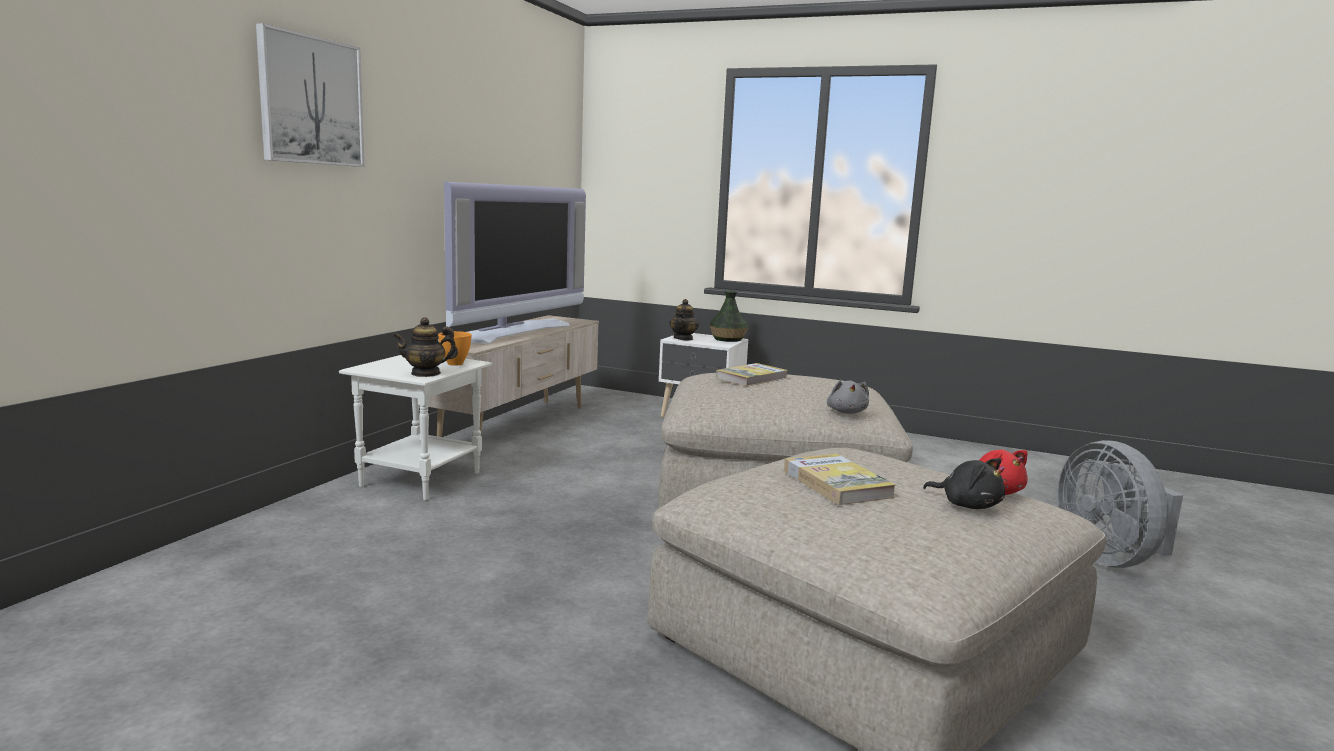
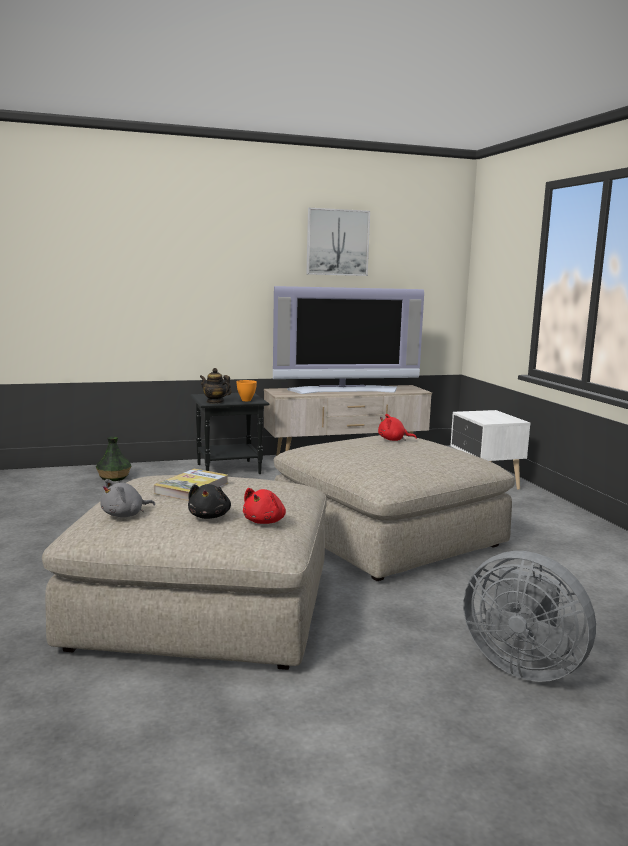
camera: 50 degrees right, 0 degrees up
(311, 101) = (191, 243): picture -> picture (337, 242)
(422, 479) = (229, 469): white side table -> black side table
(683, 338) = (473, 413): teapot -> none
(727, 339) = (509, 419): vase -> vase (114, 477)
(751, 378) = (393, 440): book -> red plush toy
(847, 412) = (375, 470): grey plush toy -> grey plush toy (125, 515)
(1109, 558) = (522, 665): grey fan -> grey fan turned 90 degrees counterclockwise

